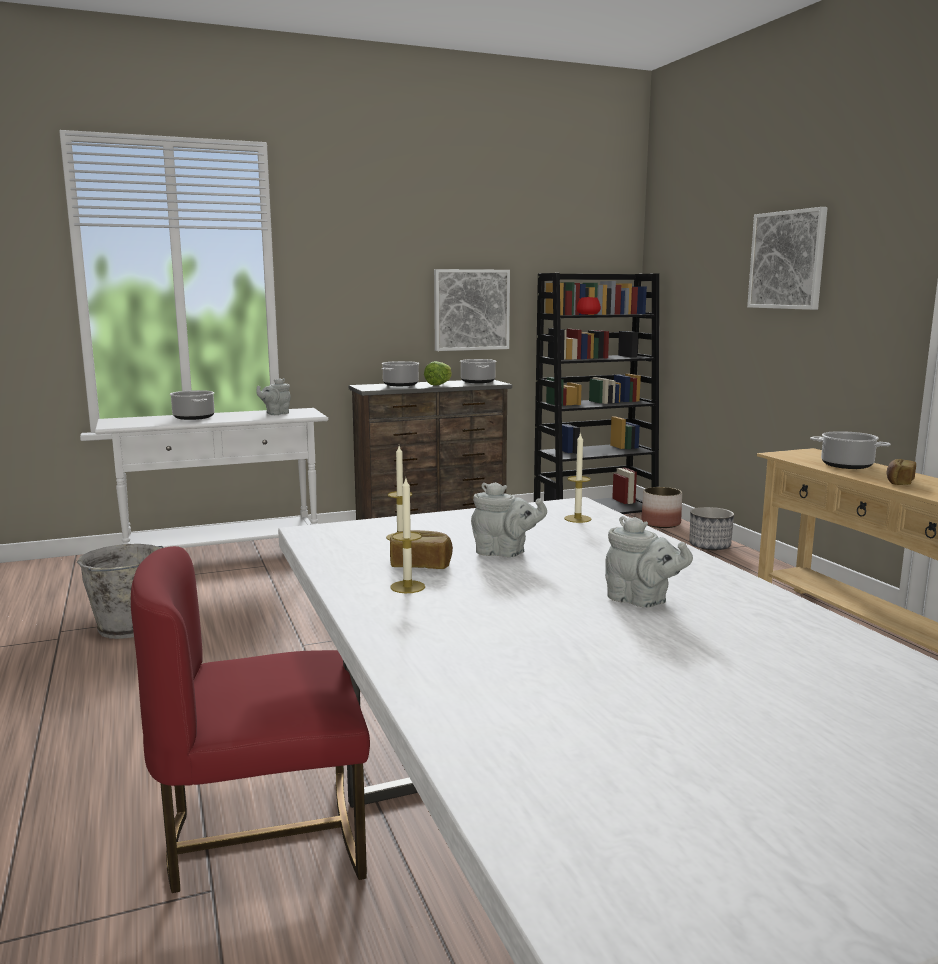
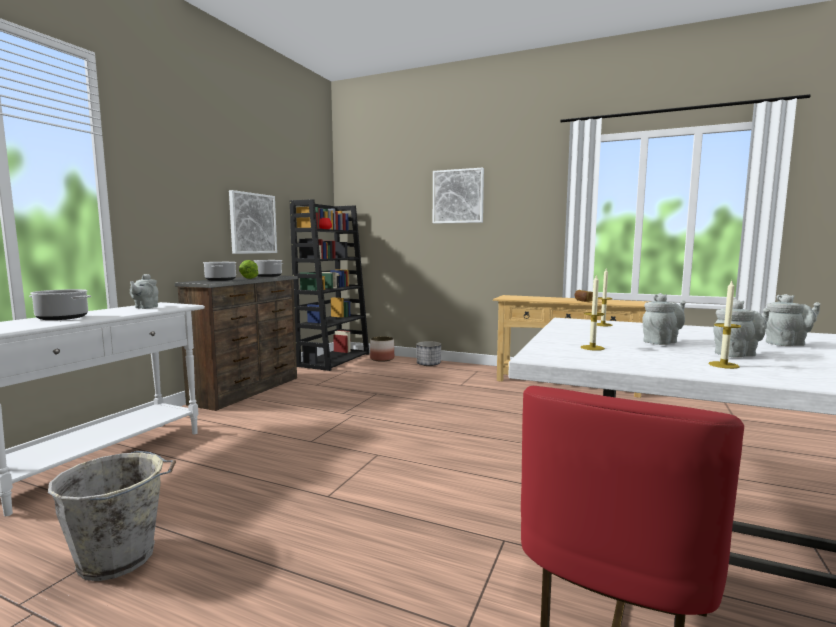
camera: 45 degrees left, 5 degrees down
(420, 565) = (671, 356): bread -> none
(490, 586) = (737, 355): none -> grey teapot
(847, 465) = (542, 298): cooking pot -> none

